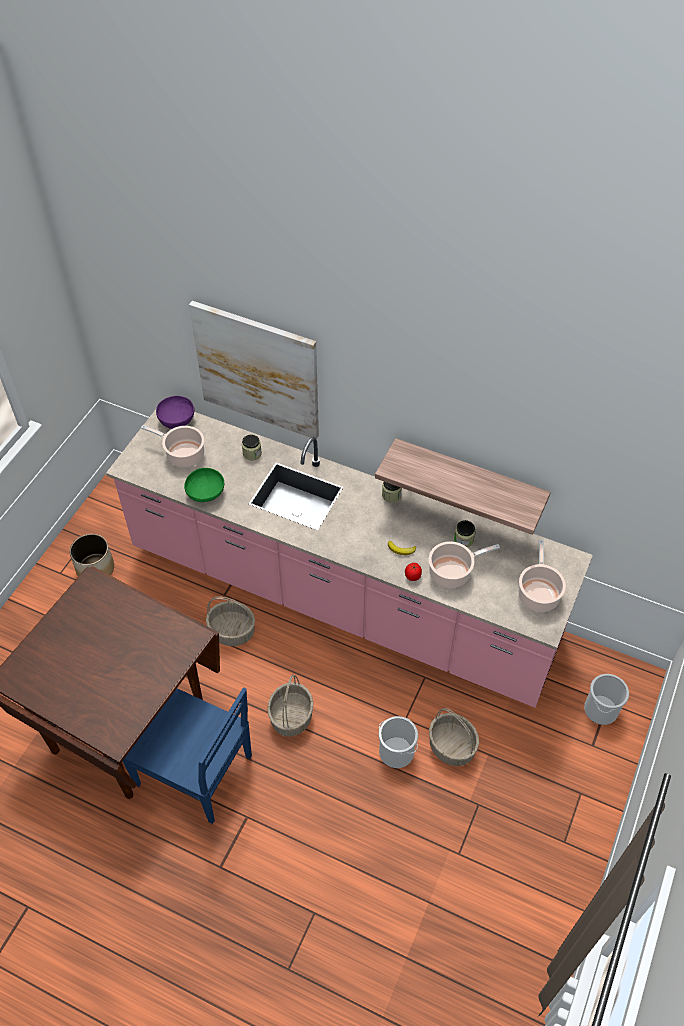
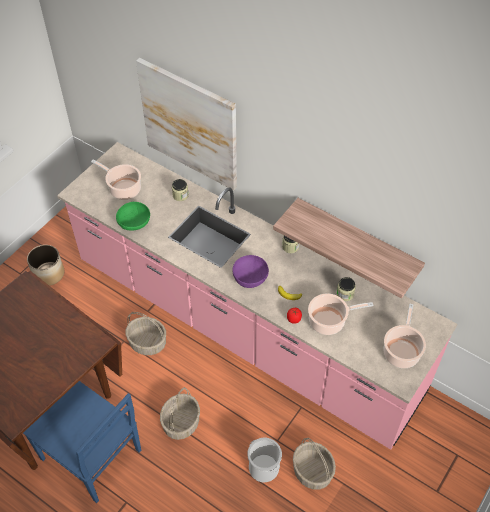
camera: 10 degrees right, 0 degrees up
(176, 419) = (125, 159): purple bowl -> purple bowl (250, 277)
(601, 710) = (450, 461): bucket -> none

